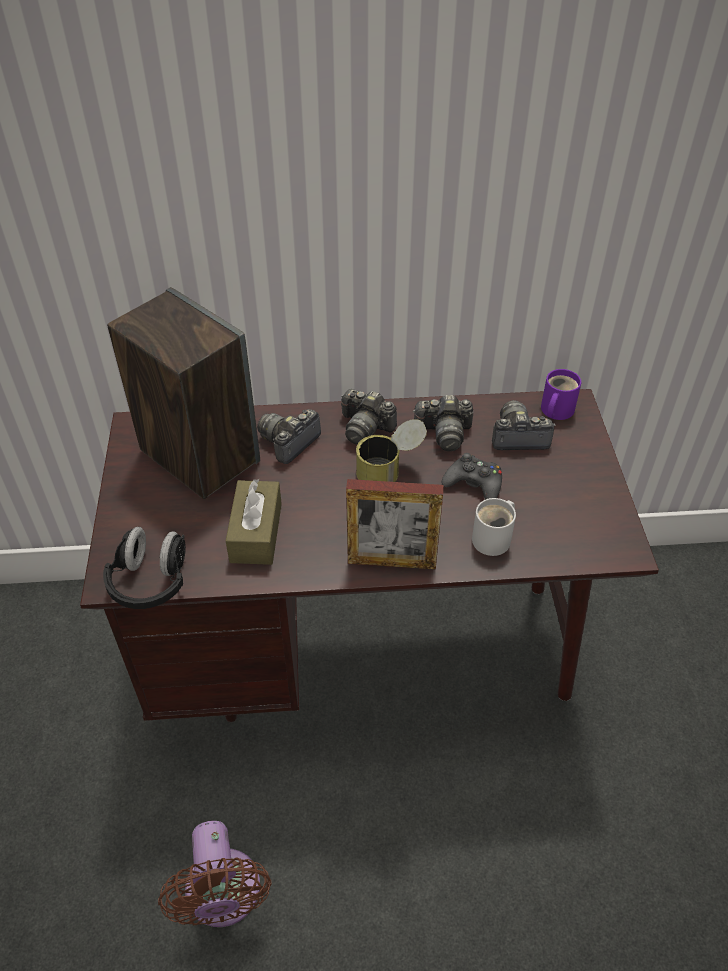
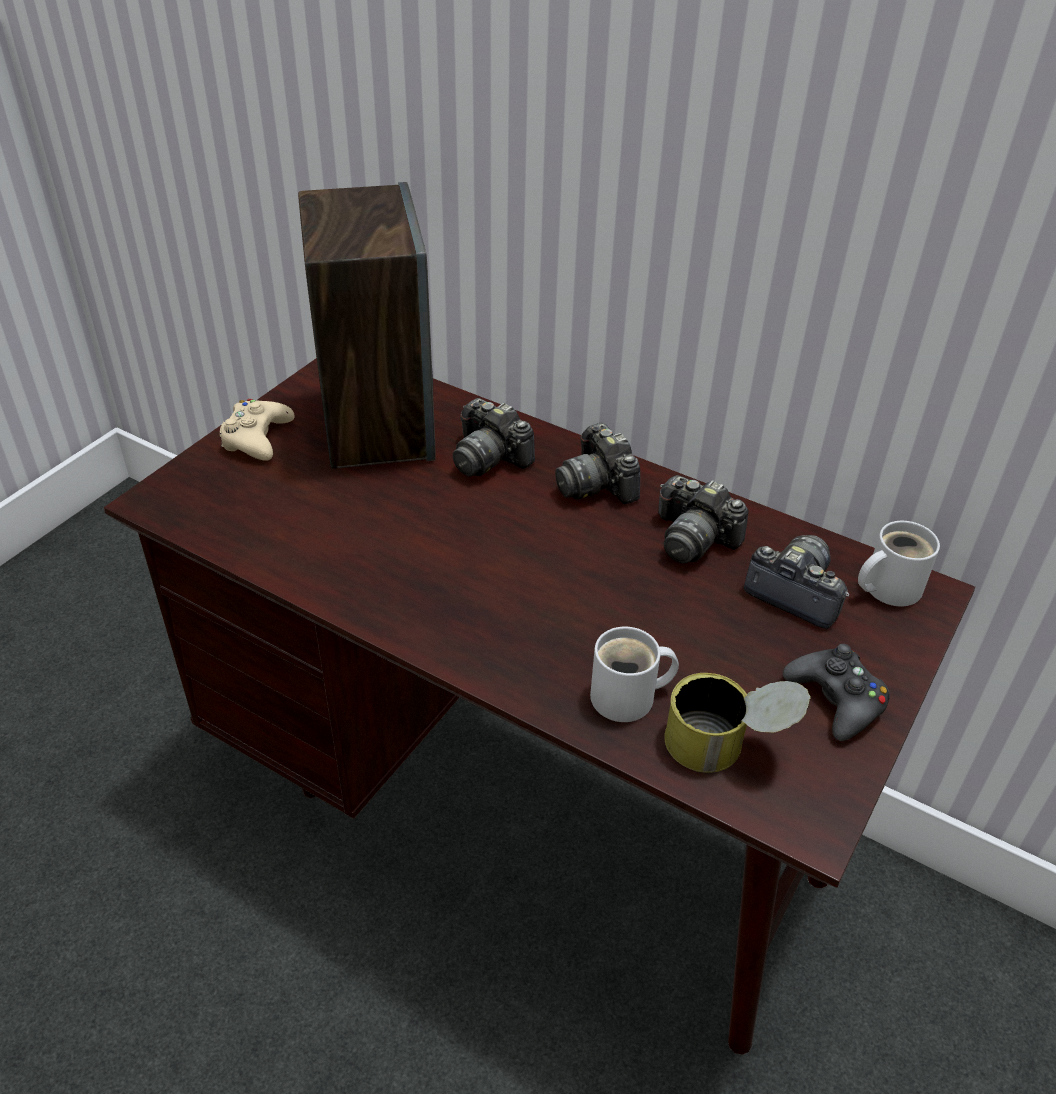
camera: 35 degrees right, 5 degrees down
(132, 505) = (257, 438): none -> beige game controller
(151, 581) = (190, 522): black headphones -> none
(223, 897) = (131, 983): brown fan -> none
(256, 533) = (348, 532): brown tissue box -> none
(289, 442) = (489, 457): camera -> camera turned 120 degrees counterclockwise
(390, 470) = (578, 545): can -> can (727, 747)
(392, 561) = (467, 649): picture frame -> none
(474, 484) = (671, 618): black game controller -> black game controller (836, 699)
(555, 410) = (887, 587): purple mug -> white mug

